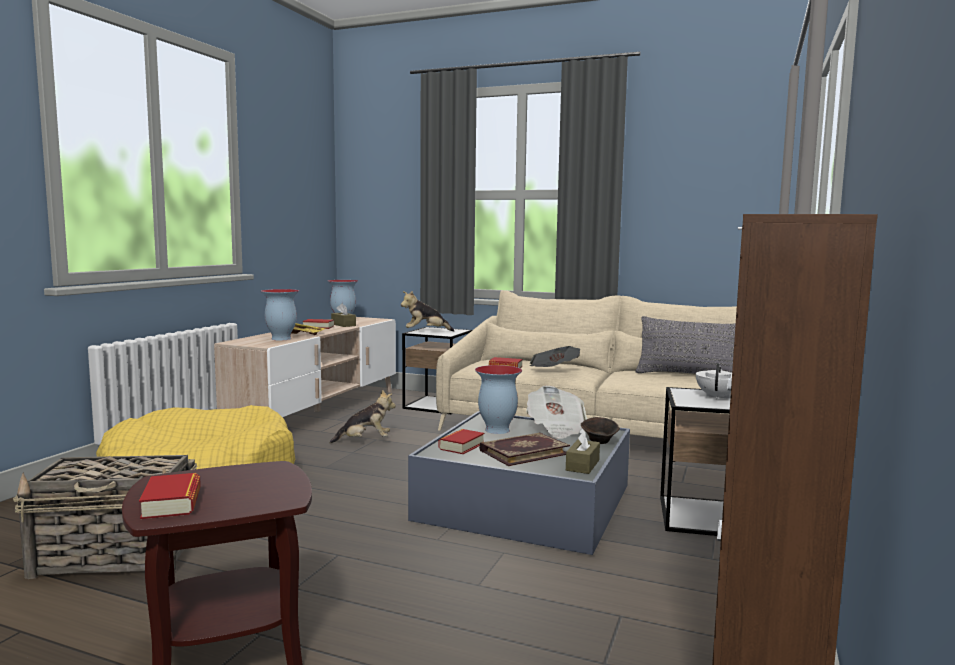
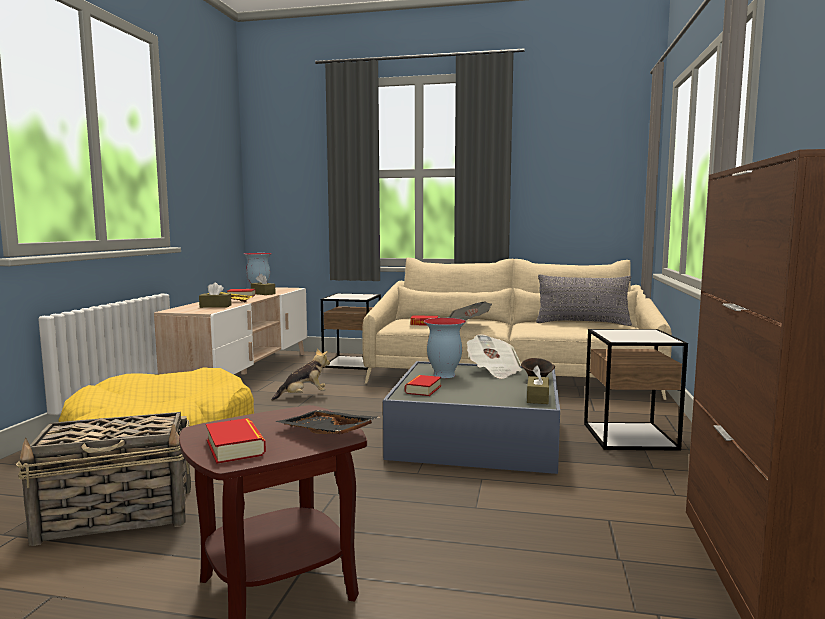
camera: 10 degrees left, 0 degrees up
(270, 496) = (325, 434): none -> black tray
(280, 339) = (215, 306): vase -> brown tissue box
(425, 332) = (341, 297): plush toy -> none
(523, 452) = (480, 391): book -> none
(717, 397) = (636, 334): white teapot -> none

